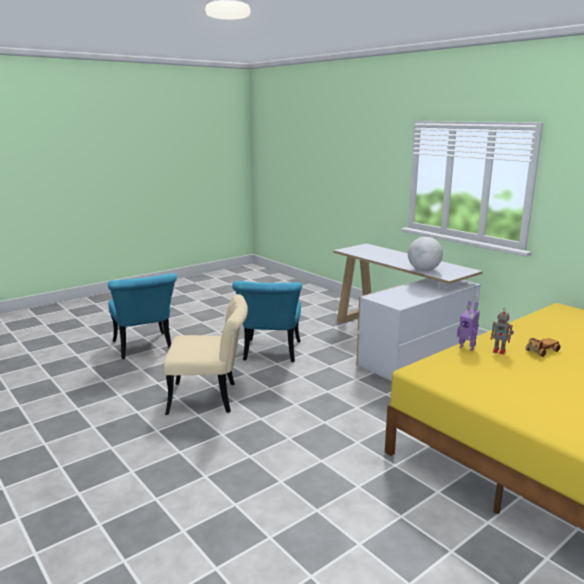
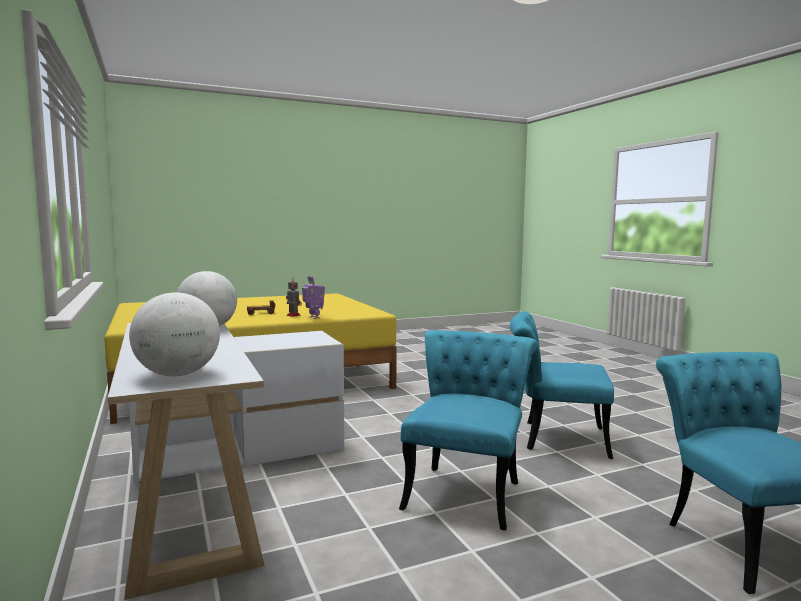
camera: 165 degrees left, 10 degrees down
(211, 398) = (554, 438): beige chair -> turquoise chair
(365, 249) = (177, 374): none -> globe

